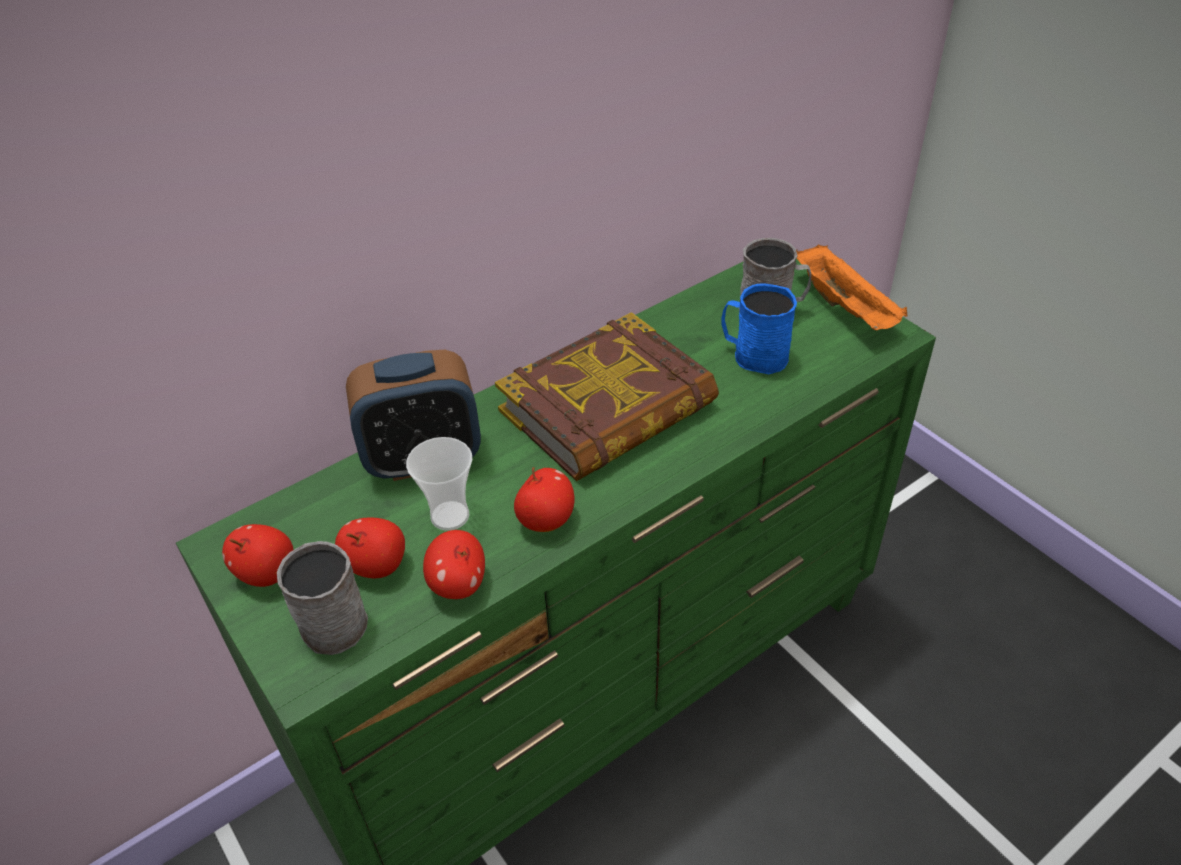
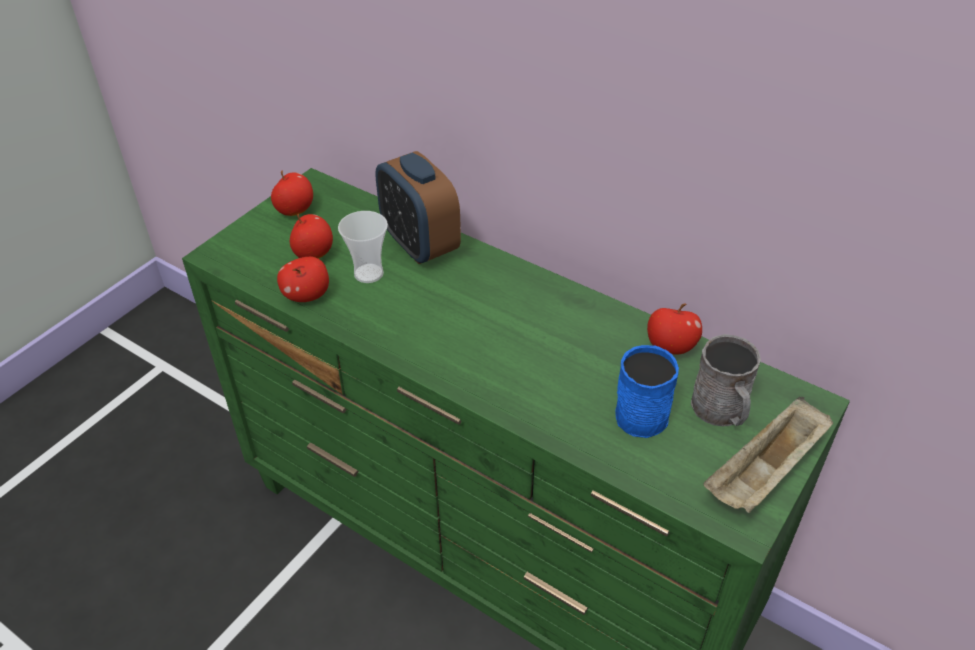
camera: 70 degrees right, 0 degrees up
(329, 618) = (265, 248): grey mug -> none
(546, 520) = (380, 323): apple -> apple (670, 347)
(608, 409) = (518, 328): book -> none
(846, 307) = (765, 473): orange tray -> beige tray

